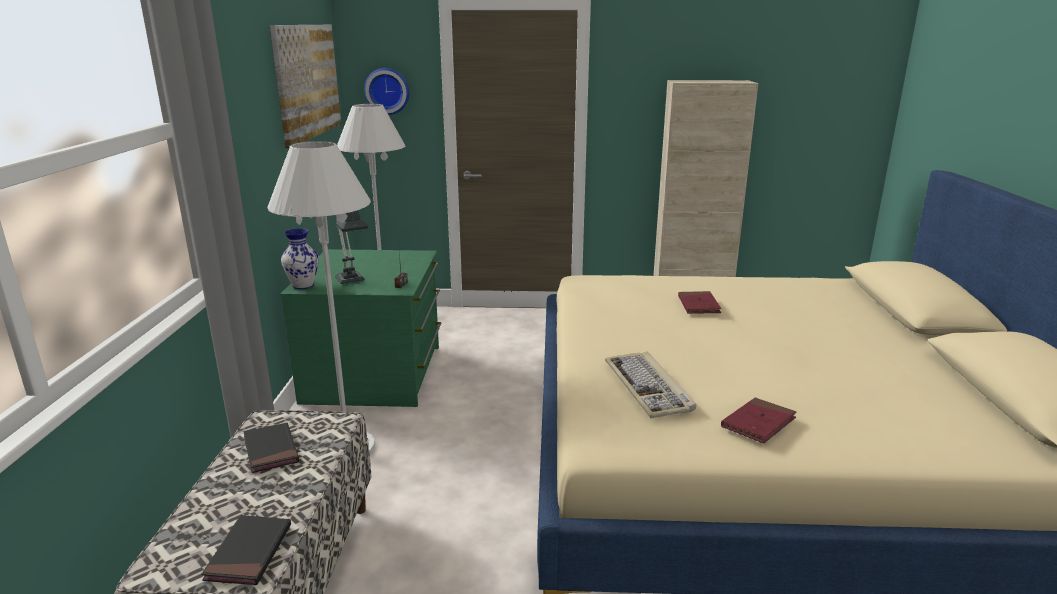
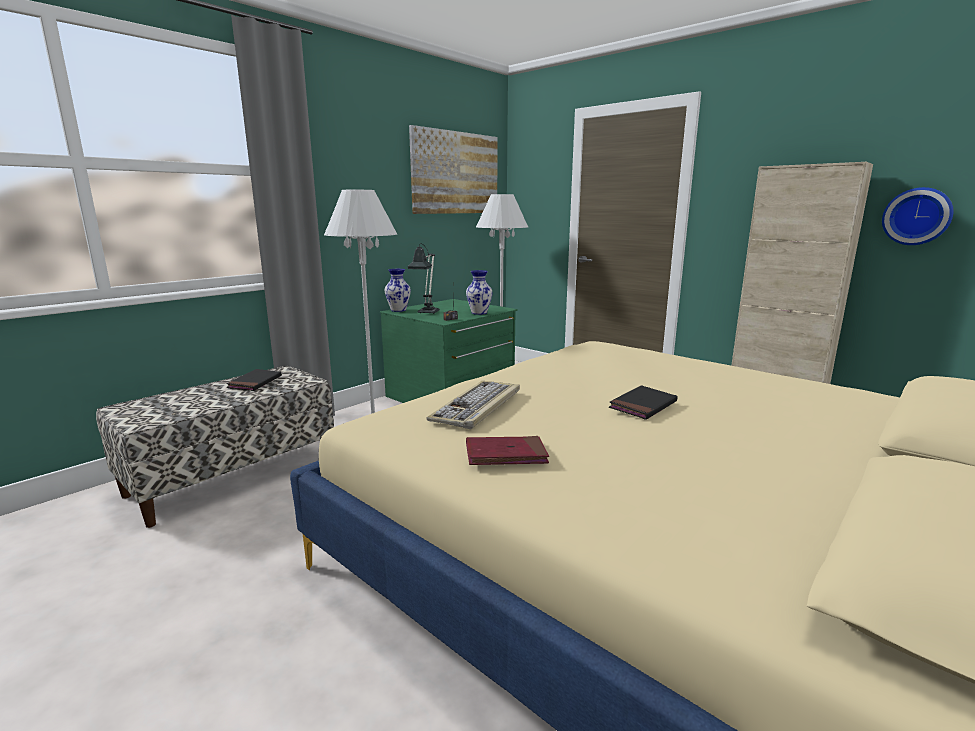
camera: 40 degrees right, 5 degrees down
(249, 553) = (155, 416): black book -> black book (643, 405)
(387, 91) = (535, 188): wall clock -> wall clock (916, 216)
(410, 266) = (479, 313): none -> vase
(698, 305) = (652, 375): red book -> none

